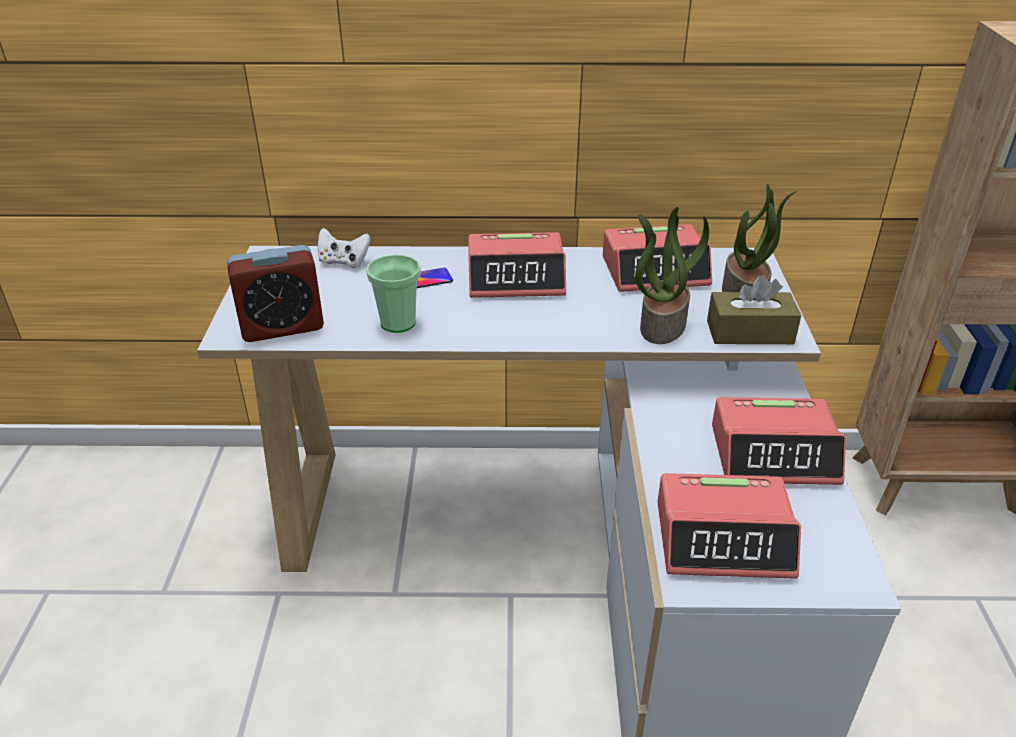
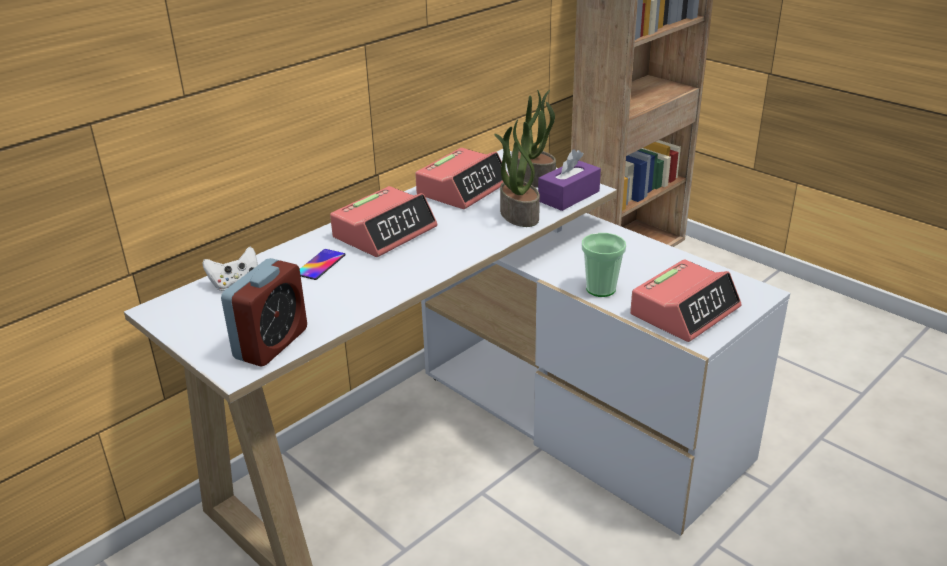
camera: 45 degrees left, 5 degrees down
(398, 323) = (354, 296): cup -> cup (600, 289)
(749, 332) = (568, 196): brown tissue box -> purple tissue box
(774, 454) = (644, 260): alarm clock -> none

